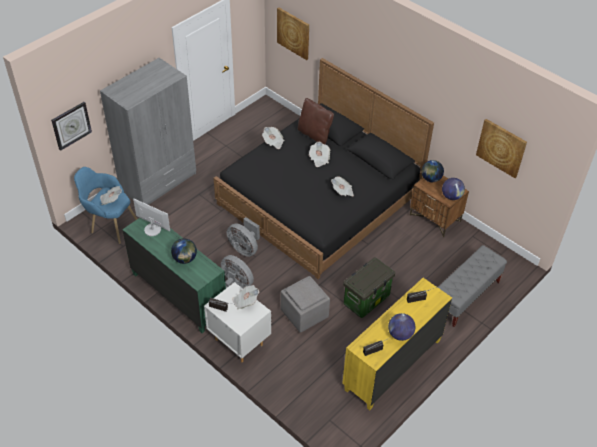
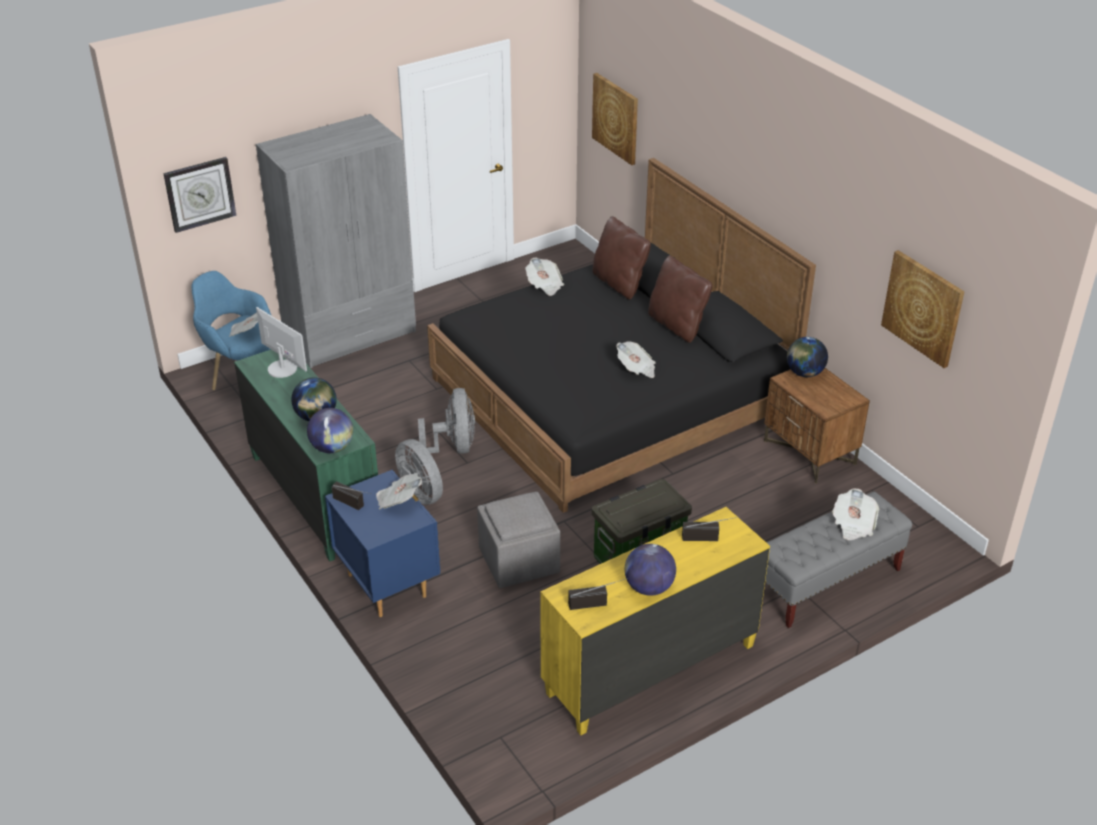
camera: 15 degrees right, 10 degrees down
(239, 342) = (388, 585): white nightstand -> blue nightstand
(244, 248) = (453, 448): grey fan -> grey fan turned 150 degrees counterclockwise
(319, 159) = (614, 318): newspaper -> newspaper (853, 525)
(355, 158) = (677, 325): none -> brown pillow
(451, 196) = (834, 404): globe -> globe (332, 448)

